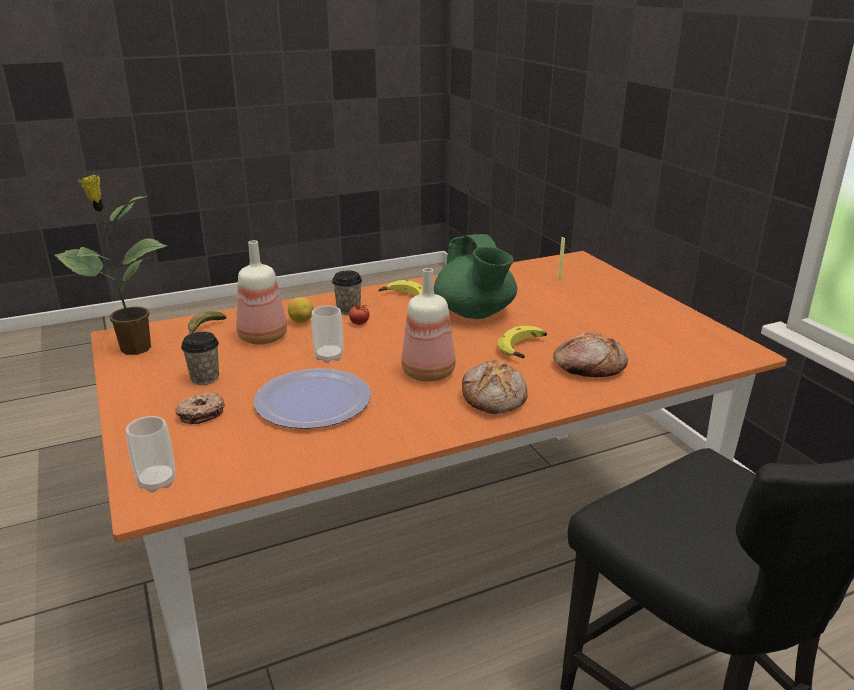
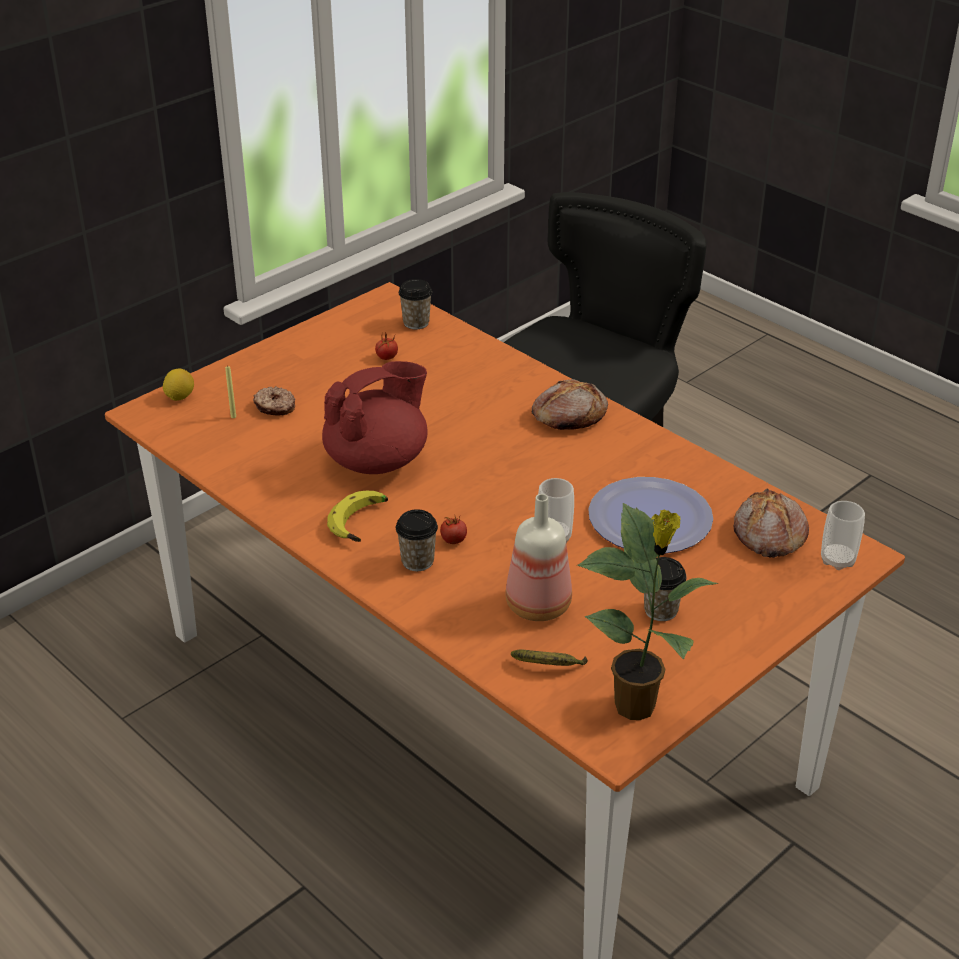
camera: 110 degrees left, 10 degrees up
(201, 414) = (726, 581): donut -> donut (275, 407)
(301, 321) = (474, 590): lemon -> lemon (179, 397)
(429, 372) = (545, 461): bottle -> none
(475, 313) = (378, 460): green teapot -> red teapot
(525, 349) = (455, 414): banana -> none
(588, 367) = (472, 375): bread -> bread (768, 535)
(630, 336) = (386, 358): none -> tomato
(694, 357) = (416, 323): none -> cup

